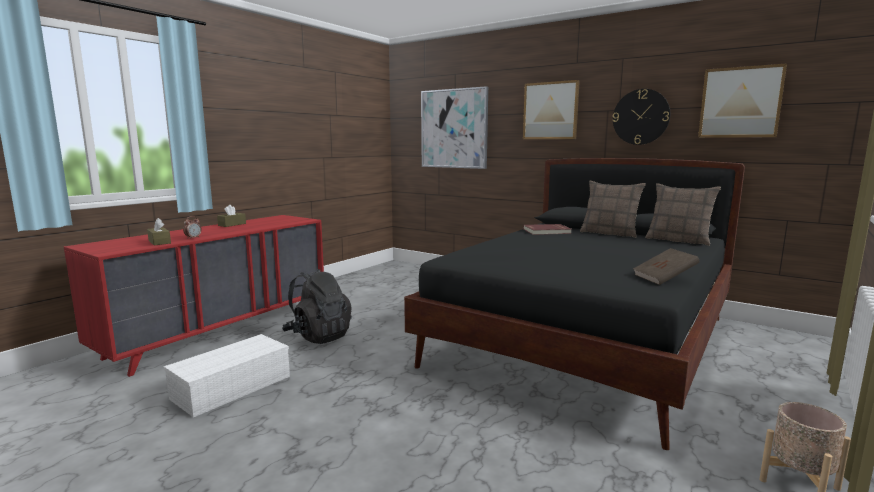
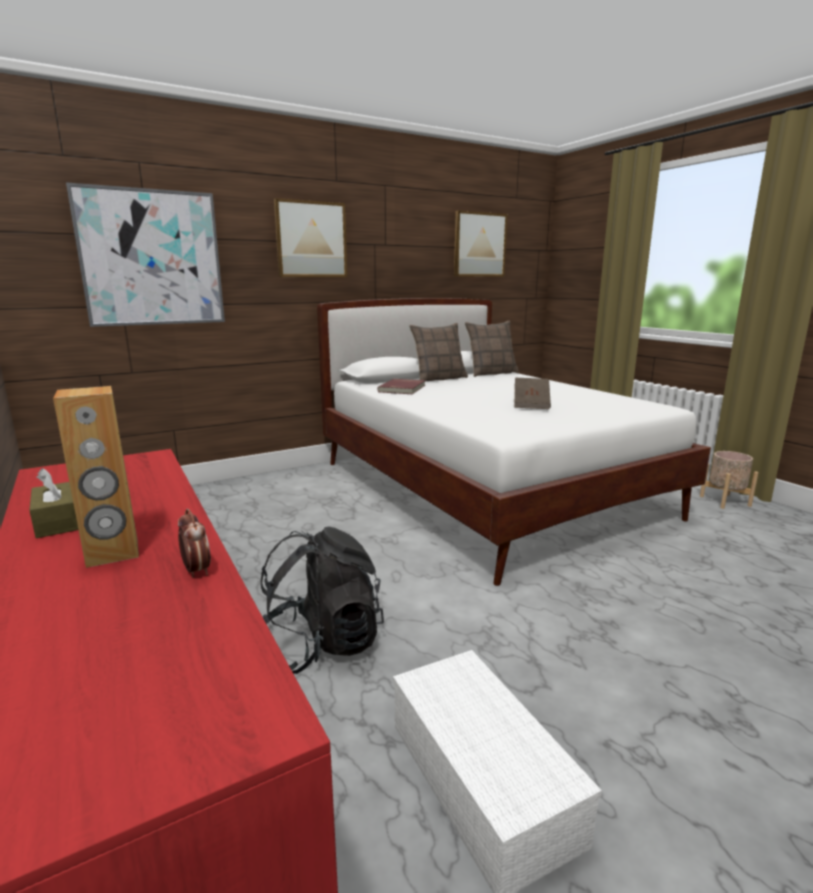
camera: 65 degrees left, 5 degrees up
(159, 242) = (187, 622): brown tissue box -> none
(206, 231) = (113, 553): none -> brown speaker
(585, 341) = (486, 488): black bed -> white bed
(641, 117) = (407, 253): wall clock -> none
(664, 278) = (622, 398): brown book -> brown book (531, 404)

